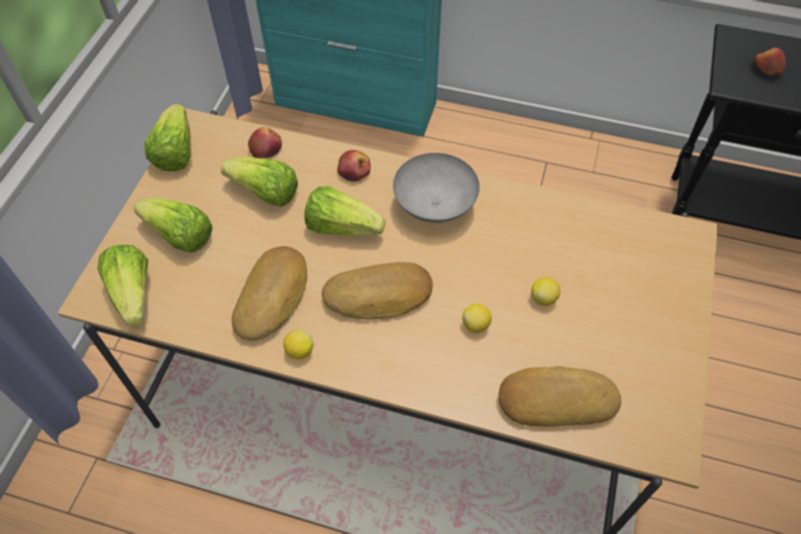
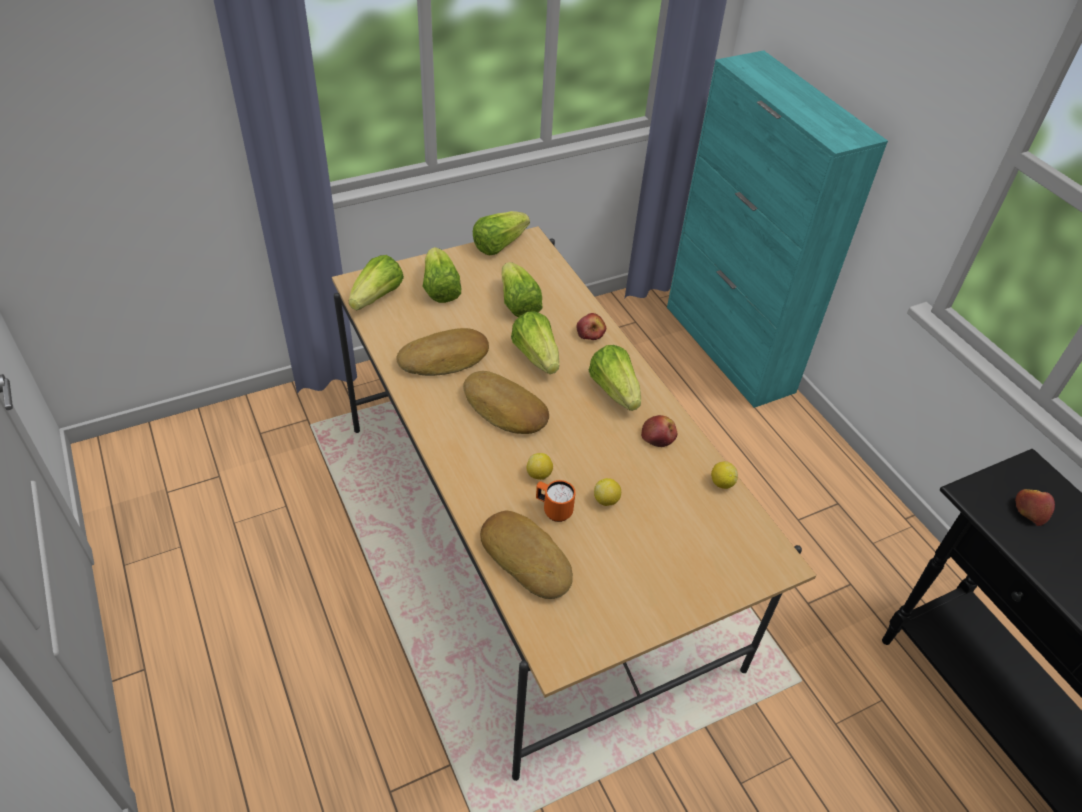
camera: 45 degrees right, 10 degrees down
(266, 147) = (554, 280): apple -> apple (658, 436)
(299, 351) = (419, 397): lemon -> lemon (721, 483)
(434, 204) = (614, 390): grey bowl -> lettuce
(522, 343) = (553, 510): none -> orange mug

